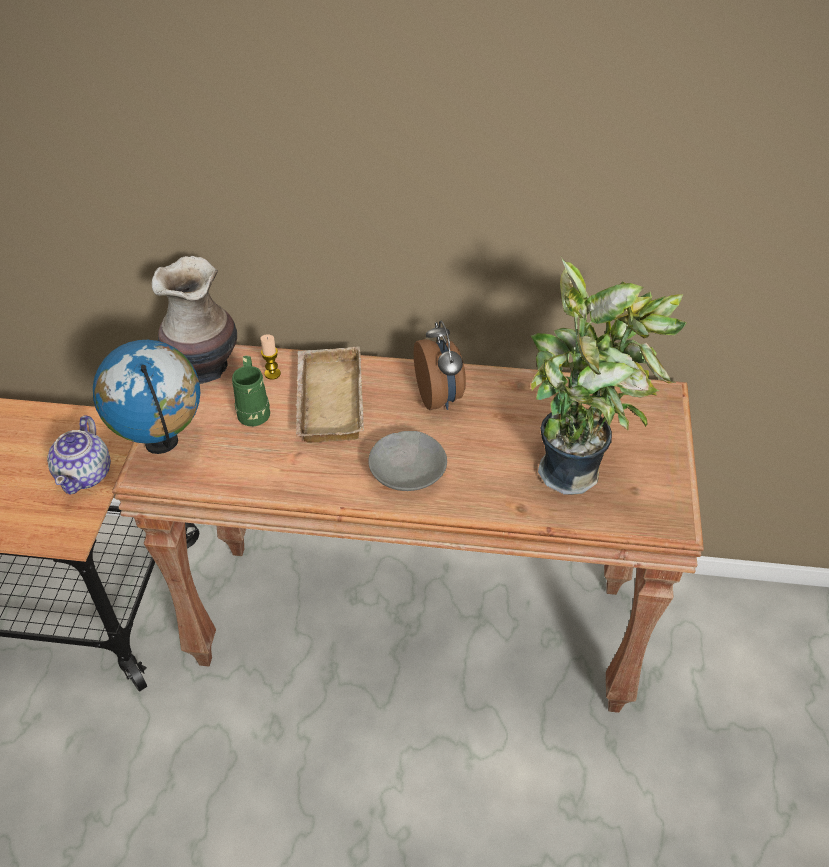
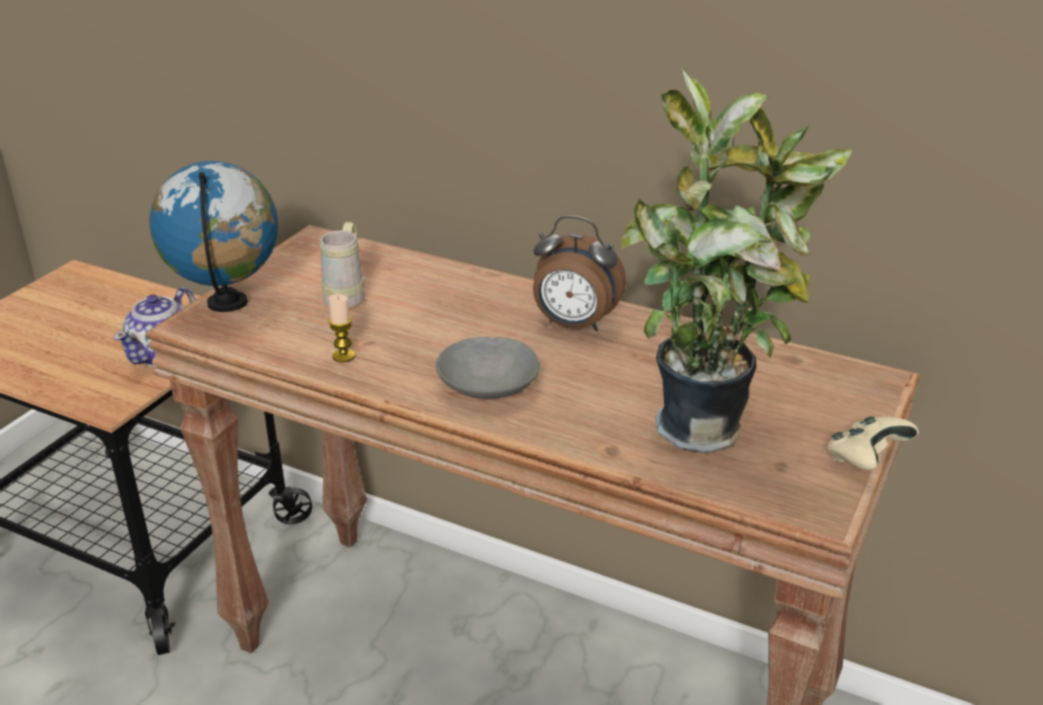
camera: 20 degrees right, 15 degrees down
(203, 367) = (318, 250): vase -> none
(254, 410) = (347, 295): green mug -> beige mug
(272, 374) = (390, 269): candle -> candle (343, 356)
(326, 400) = (436, 302): beige tray -> none
(440, 397) = (574, 325): alarm clock -> alarm clock turned 105 degrees clockwise
(683, 469) = (865, 459): none -> beige game controller

